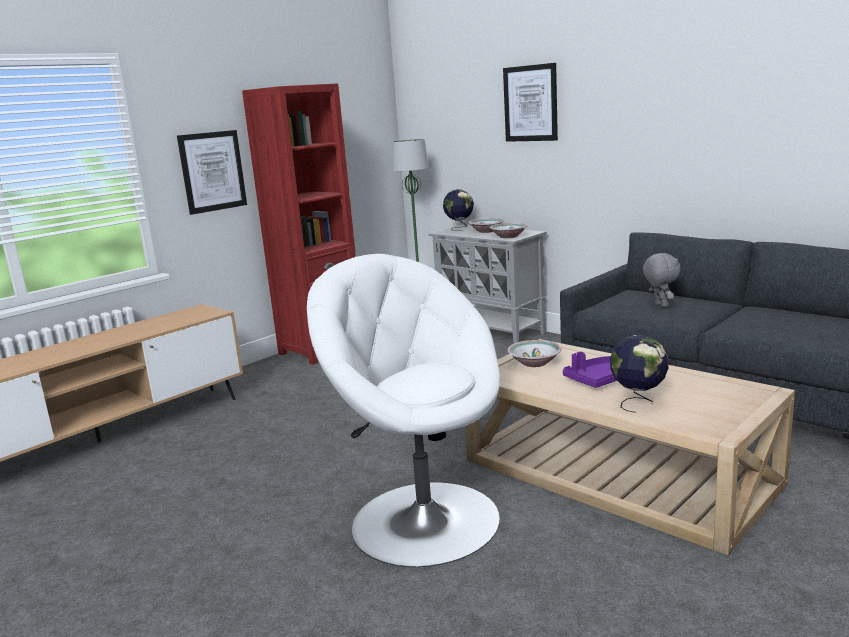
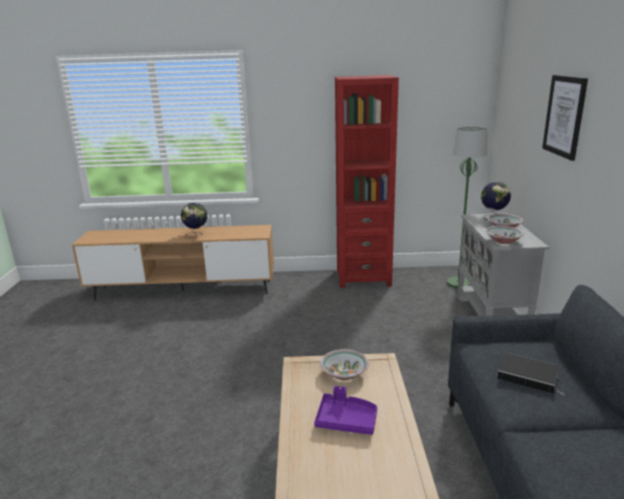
camera: 45 degrees right, 5 degrees up
(212, 171) = (302, 134): picture -> none
(424, 520) = (197, 444): white armchair -> none
(638, 403) = (319, 463): globe -> globe (196, 234)
(660, 305) = (529, 376): grey plush toy -> book

